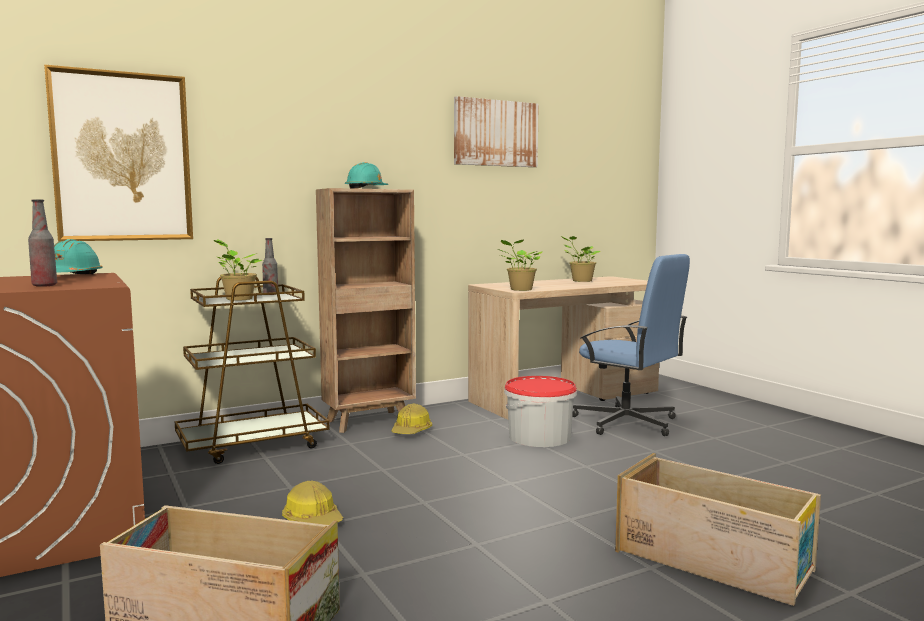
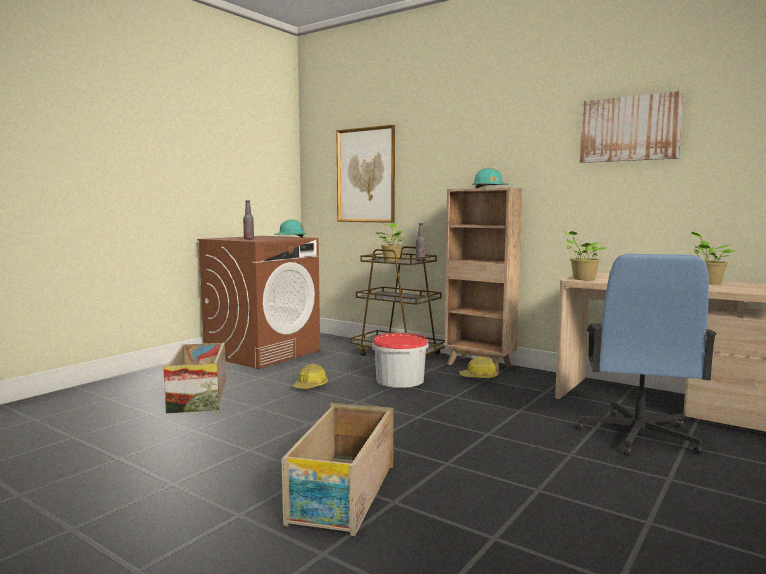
camera: 65 degrees right, 0 degrees up
(540, 437) = (532, 411): bucket -> bucket (400, 380)

